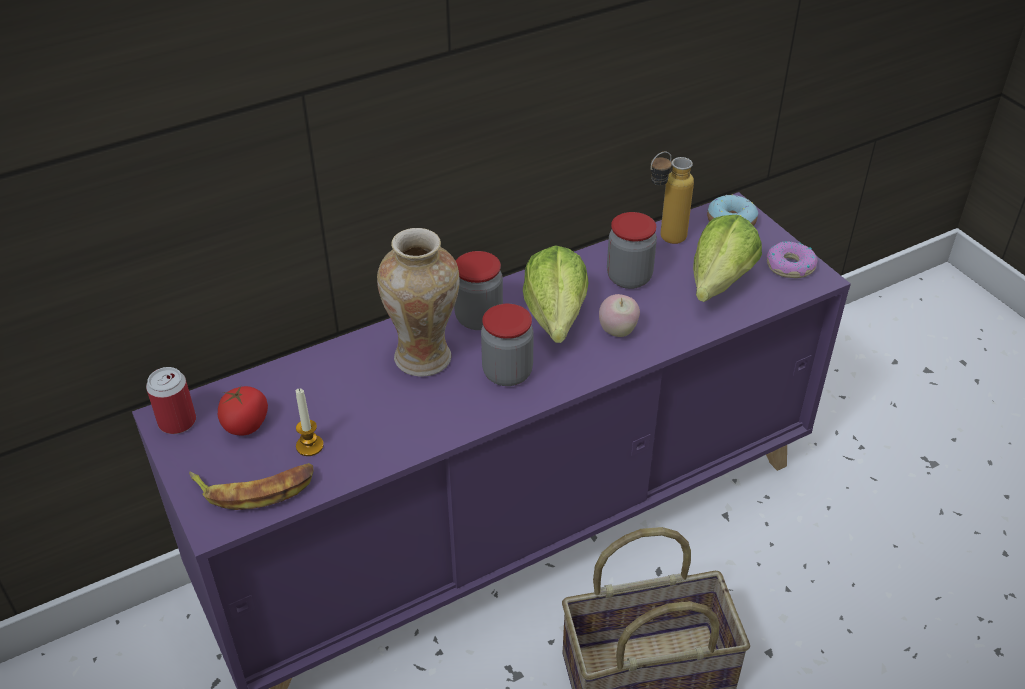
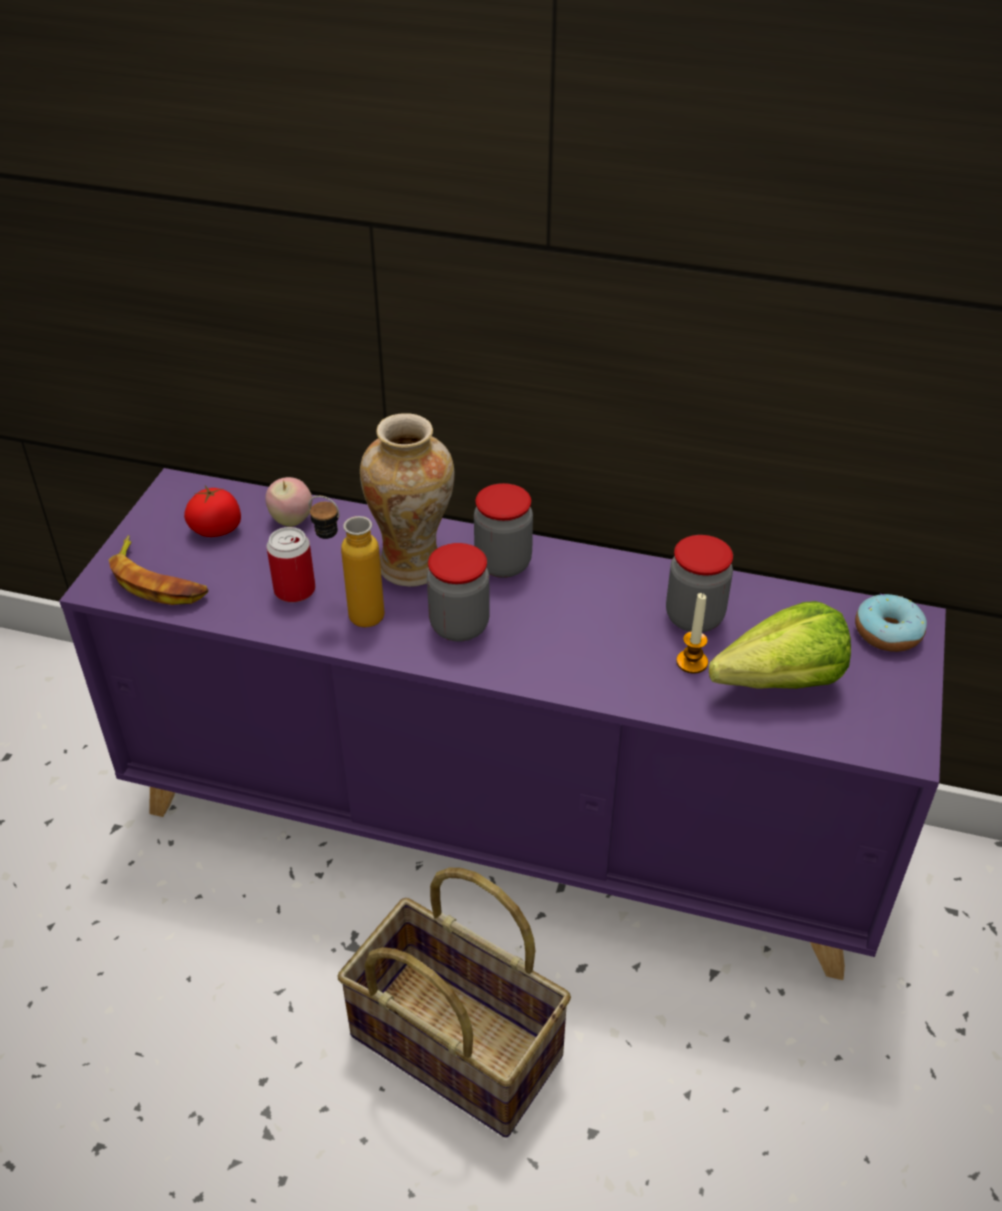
camera: 45 degrees right, 0 degrees up
(177, 422) = (178, 495): can -> can (294, 590)
(309, 446) = (234, 576): candle -> candle (692, 662)
(553, 324) = (560, 612): lettuce -> none
(617, 331) = (609, 658): apple -> apple (291, 520)
(664, 240) = (784, 605): bottle -> bottle (352, 613)
(790, 266) = (889, 718): donut -> none

